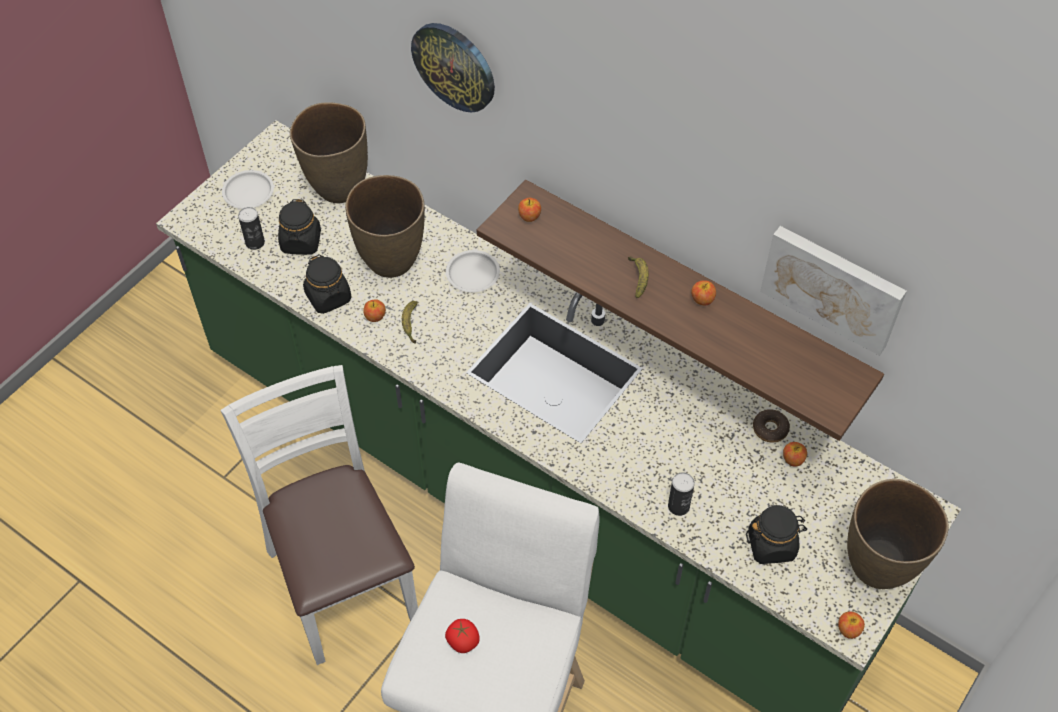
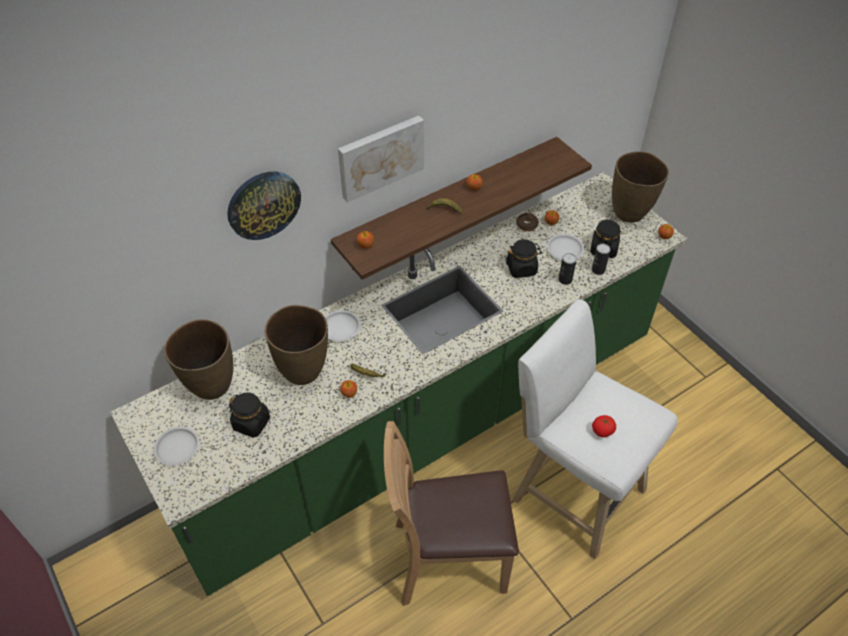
camera: 70 degrees left, 5 degrees down
(255, 242) = (233, 455): can -> can (598, 270)
(328, 297) = (316, 418): black jar -> black jar (522, 269)
(343, 582) = (447, 558): white chair -> brown chair
(743, 492) = (565, 249): none -> white plate
(833, 286) = (526, 109): picture -> picture (380, 156)

